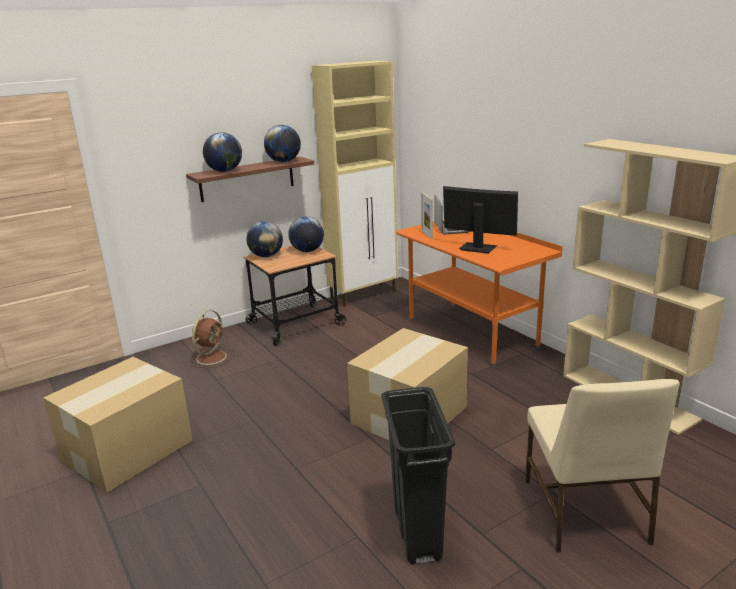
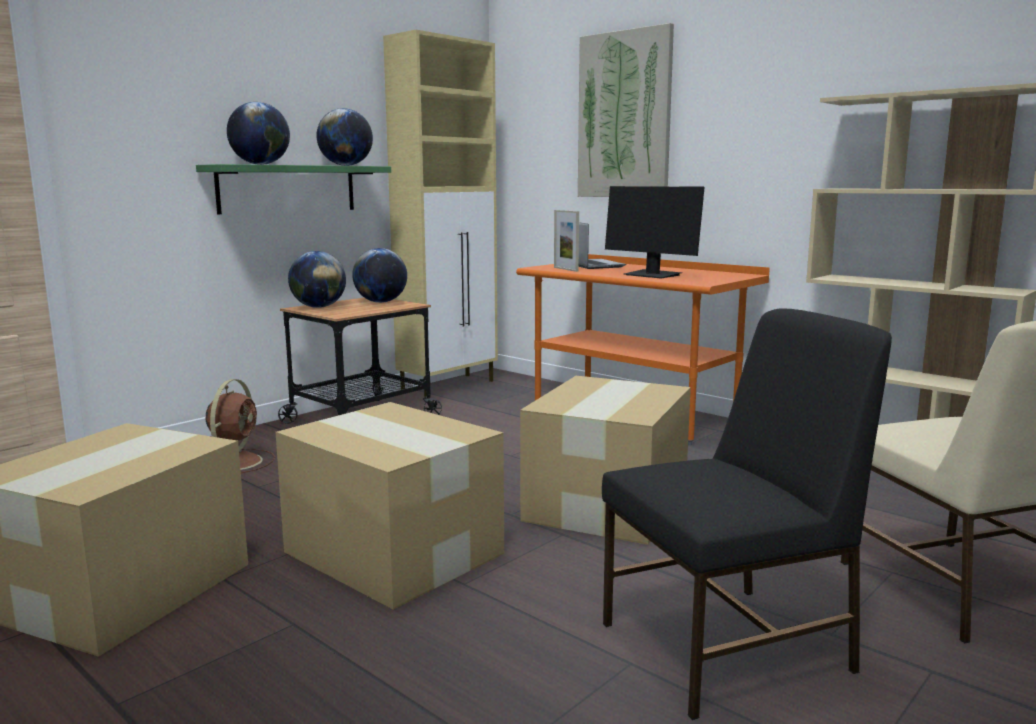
camera: 15 degrees left, 10 degrees down
(247, 179) = (288, 189): brown shelf -> green shelf
(270, 441) = (394, 554): none -> cardboard box
(417, 534) = (730, 647): black trash can -> black chair
(477, 120) = (624, 115): none -> picture
(478, 248) = (652, 275): monitor -> monitor turned 150 degrees counterclockwise

